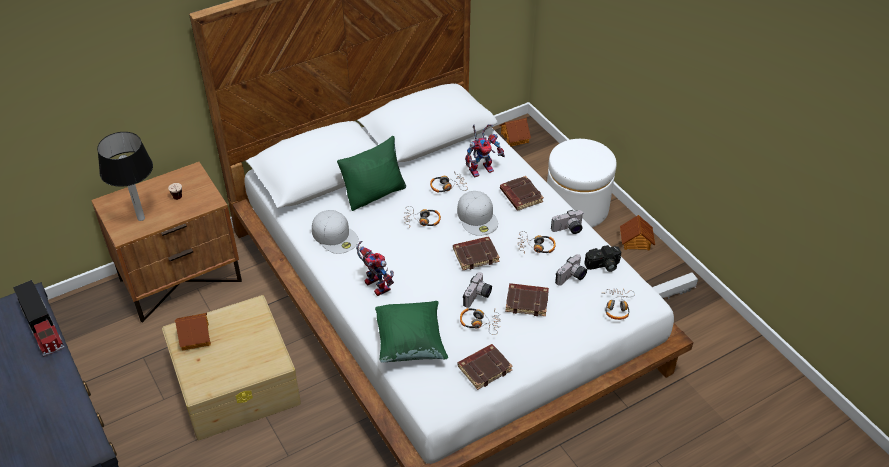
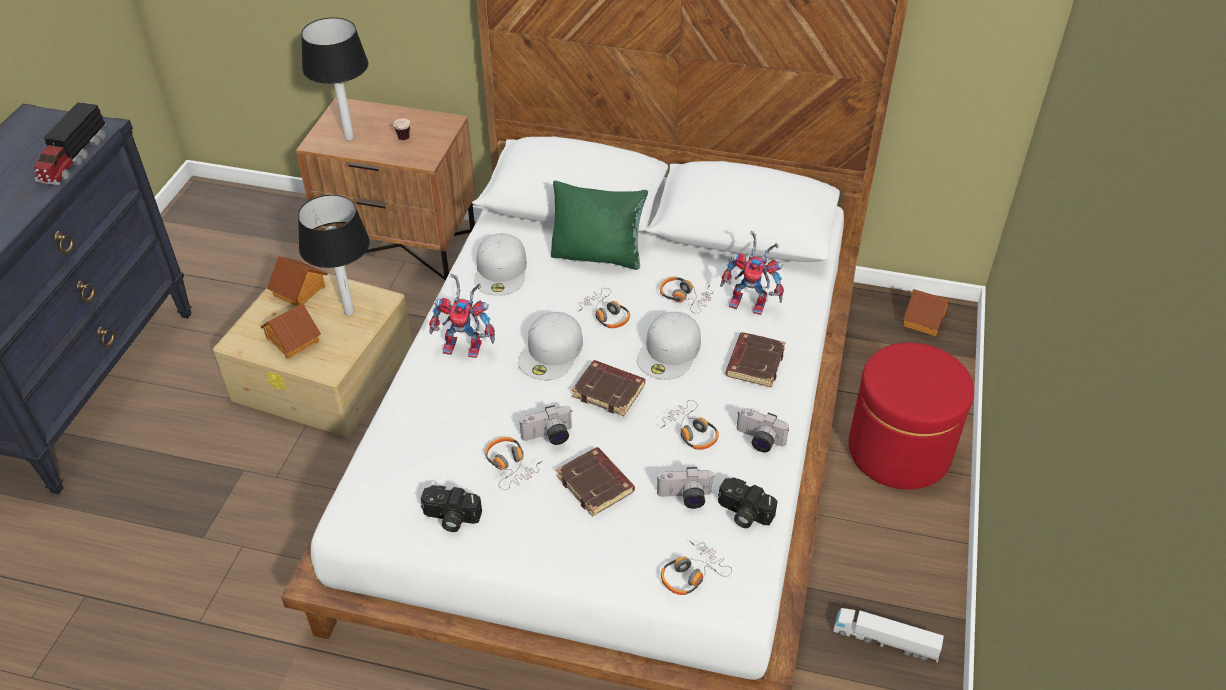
camera: 45 degrees right, 0 degrees up
(244, 326) = (348, 311): none -> table lamp
(374, 285) = (467, 346): toy robot -> toy robot turned 90 degrees clockwise
(410, 344) = (417, 432): green pillow -> none
(423, 257) = (552, 352): none -> white cap
(484, 368) = (450, 518): brown book -> camera
(576, 208) = (899, 451): white ottoman -> red ottoman
(635, 241) = (927, 545): toy house -> toy house (292, 340)

